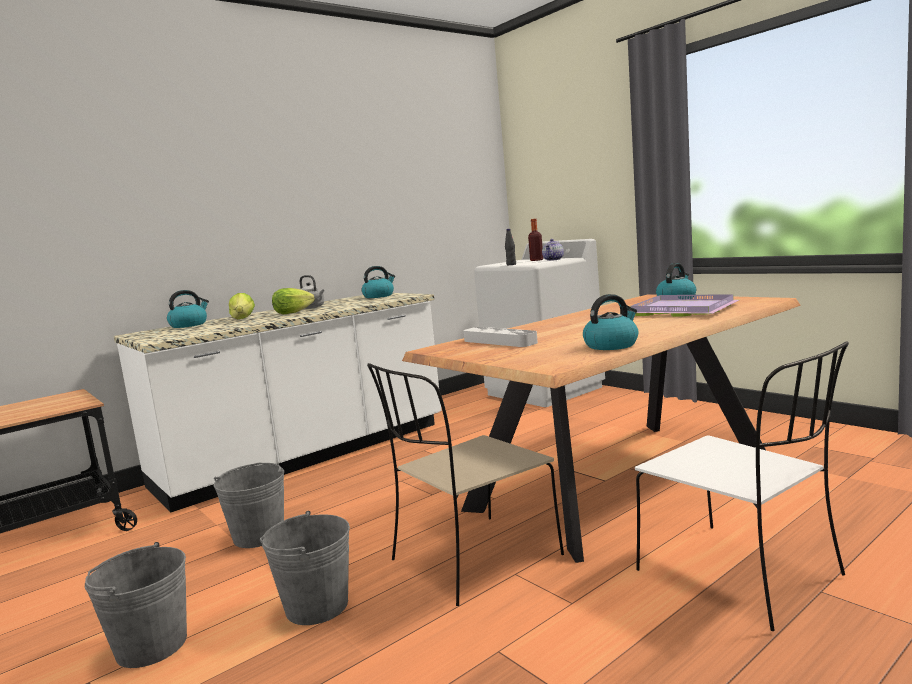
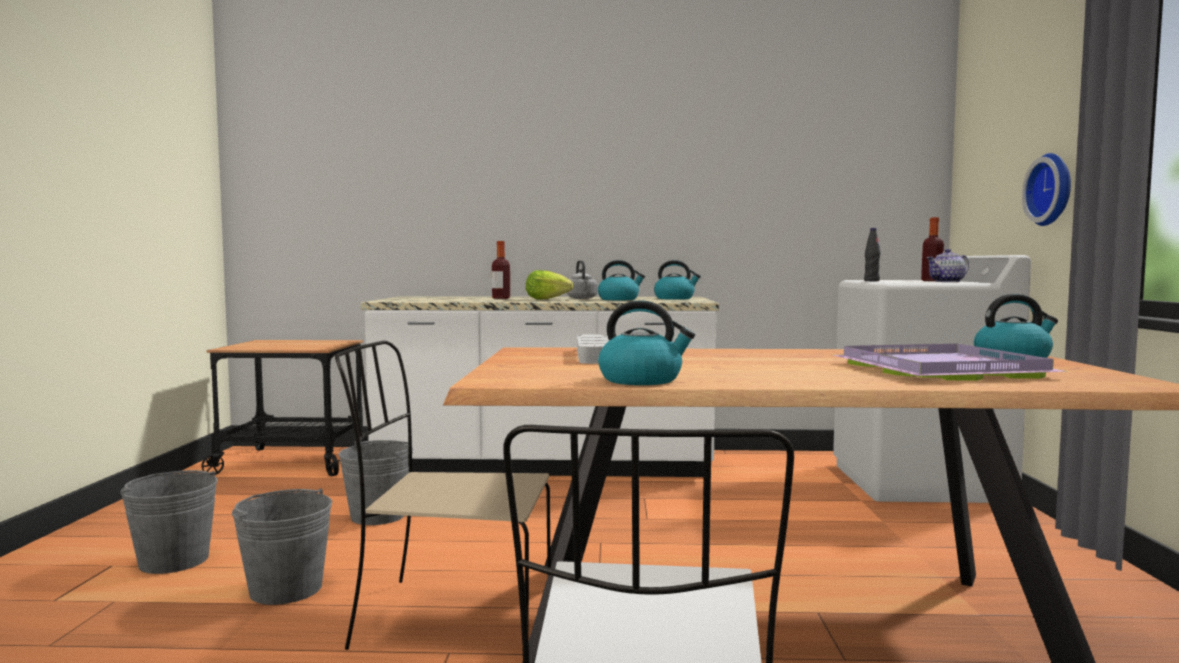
camera: 40 degrees right, 5 degrees down
(189, 325) = (459, 297): kettle -> kettle (619, 299)
(243, 319) = (501, 298): lettuce -> bottle
(604, 198) = (1052, 189): none -> wall clock

